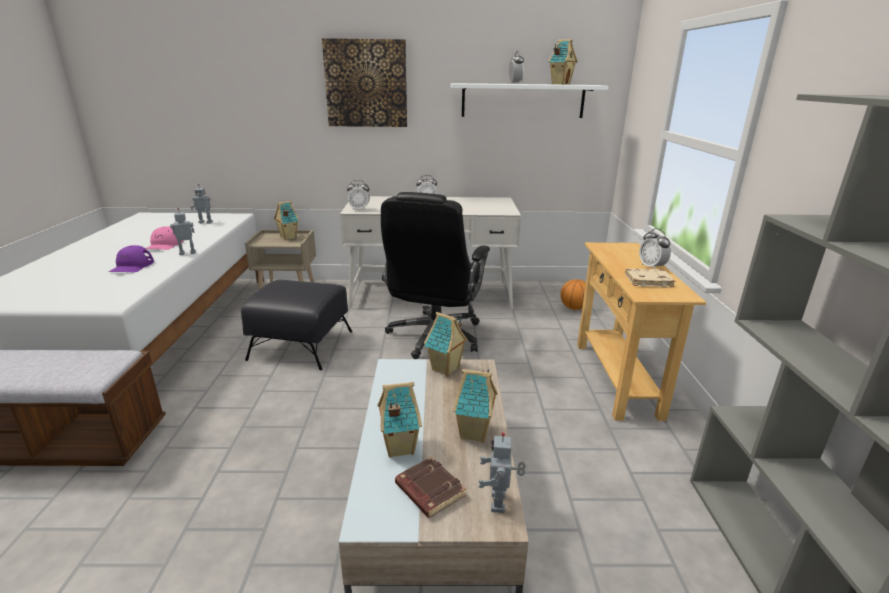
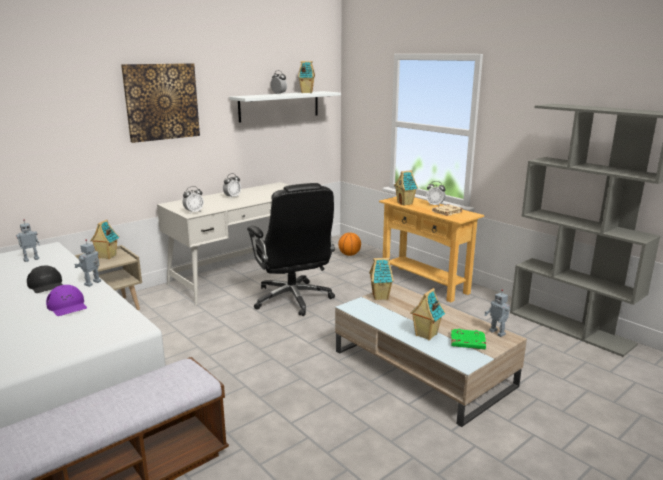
camera: 40 degrees left, 5 degrees down
(164, 245) = (46, 285): pink cap -> black cap
(302, 345) = (206, 339): black ottoman -> none
(428, 490) = (467, 342): brown book -> green book
(475, 433) = (445, 315): toy house -> toy house (405, 203)

